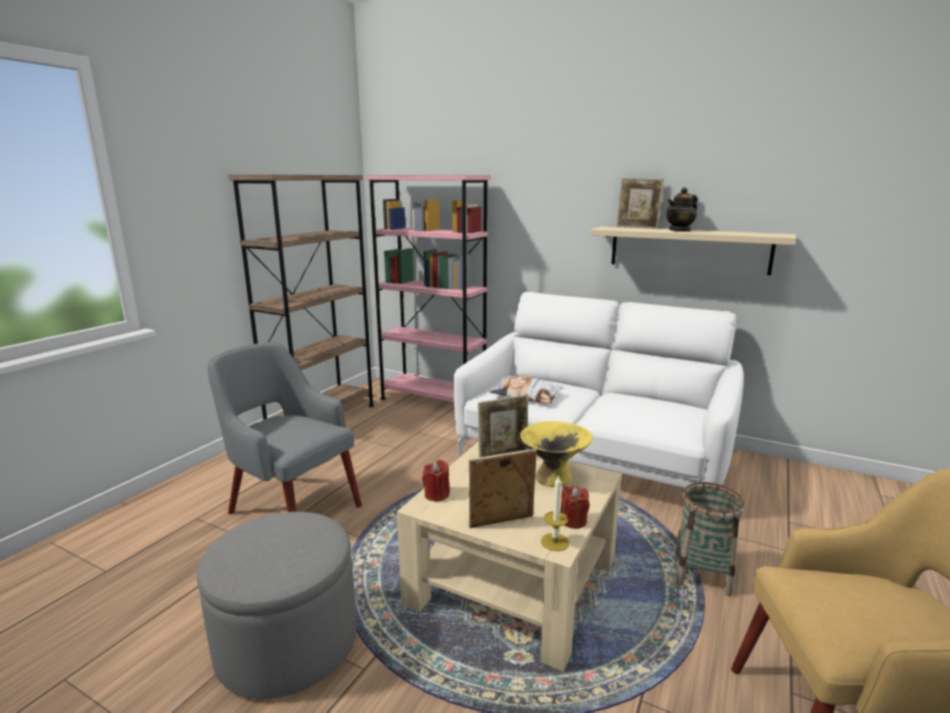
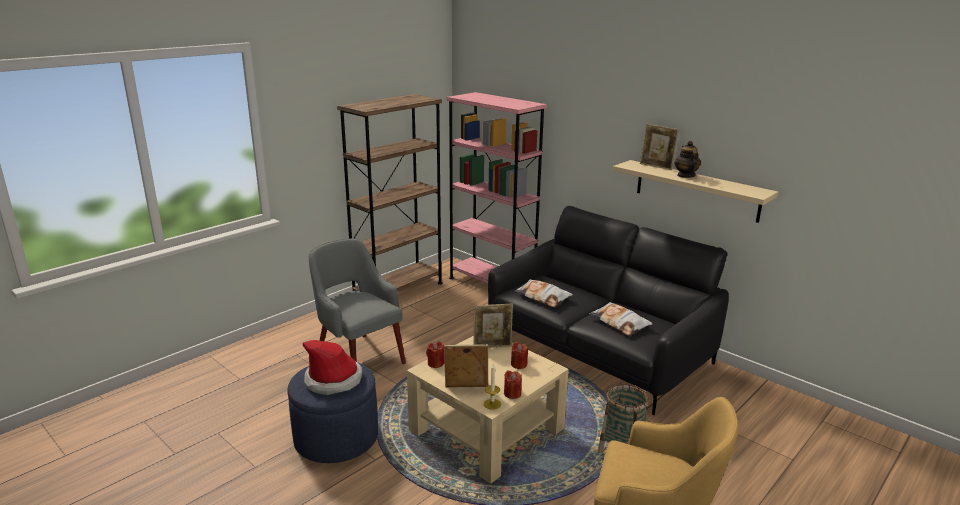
camera: 15 degrees right, 5 degrees up
(280, 547) = (333, 380): none -> hat
(287, 643) = (336, 438): grey ottoman -> blue ottoman
(554, 478) = (519, 364): yellow bowl -> red candle
(592, 454) = (598, 351): white sofa -> black sofa
(636, 411) = (619, 323): none -> pillow
(680, 230) = (685, 175): teapot -> teapot turned 105 degrees clockwise

